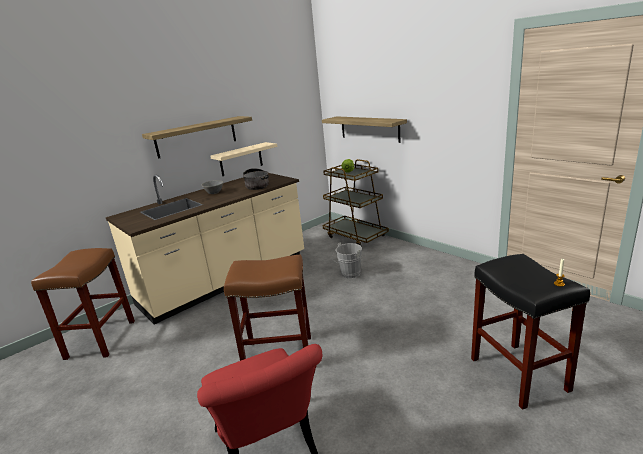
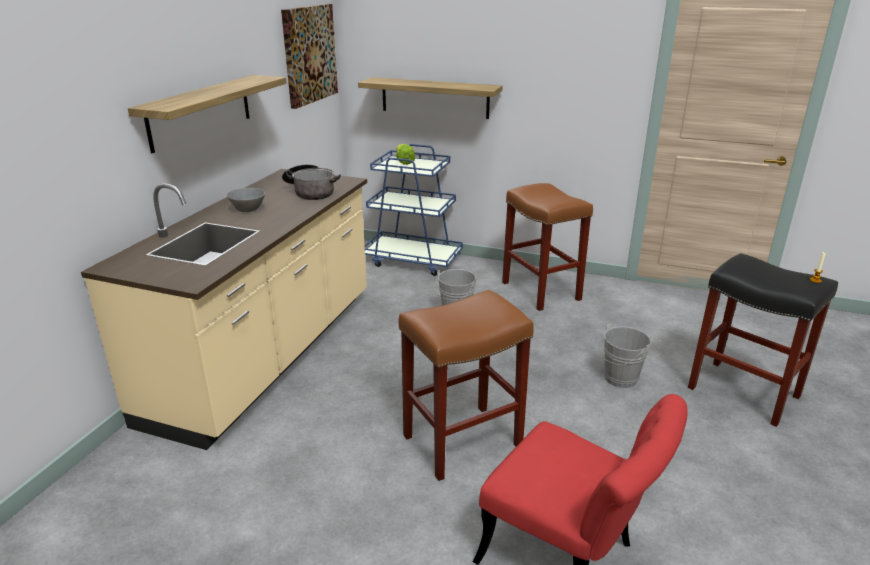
camera: 30 degrees left, 5 degrees up
(101, 340) = (124, 500): brown stool -> brown stool (542, 291)
(241, 159) = (255, 150): beige shelf -> none
(291, 103) = (309, 54): none -> picture
(355, 236) = (413, 260): brown cart -> blue cart
(420, 340) = (618, 380): none -> grey bucket

